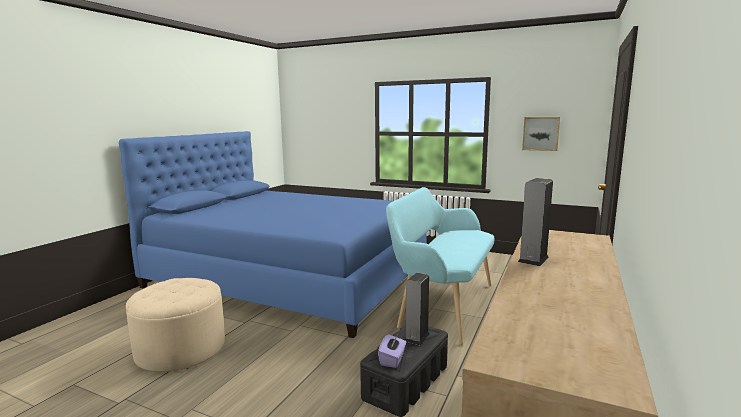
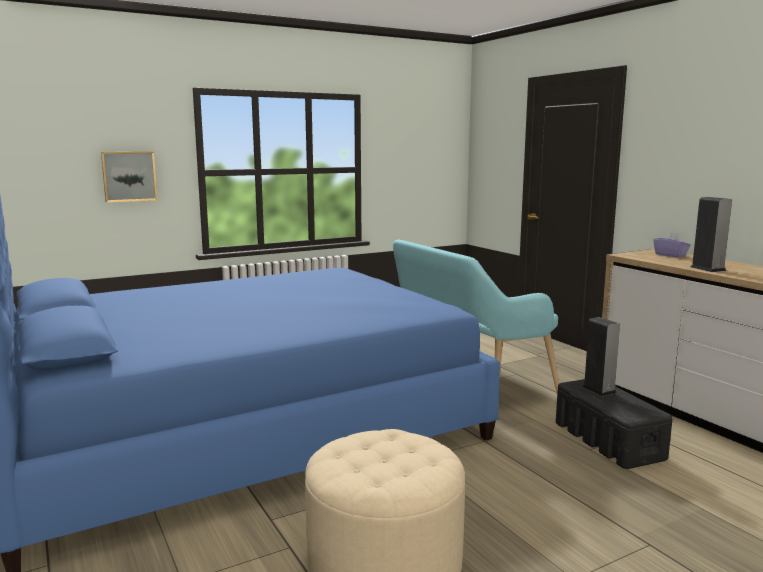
camera: 55 degrees left, 0 degrees up
(392, 360) = (638, 410): purple tissue box -> purple tissue box (670, 255)
(541, 133) = (414, 166): picture -> picture (129, 176)

